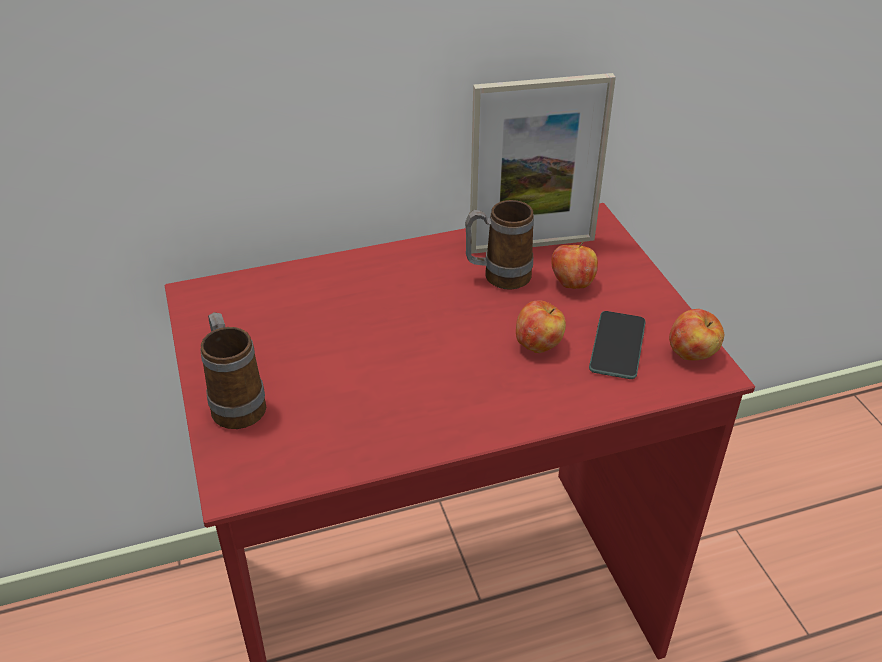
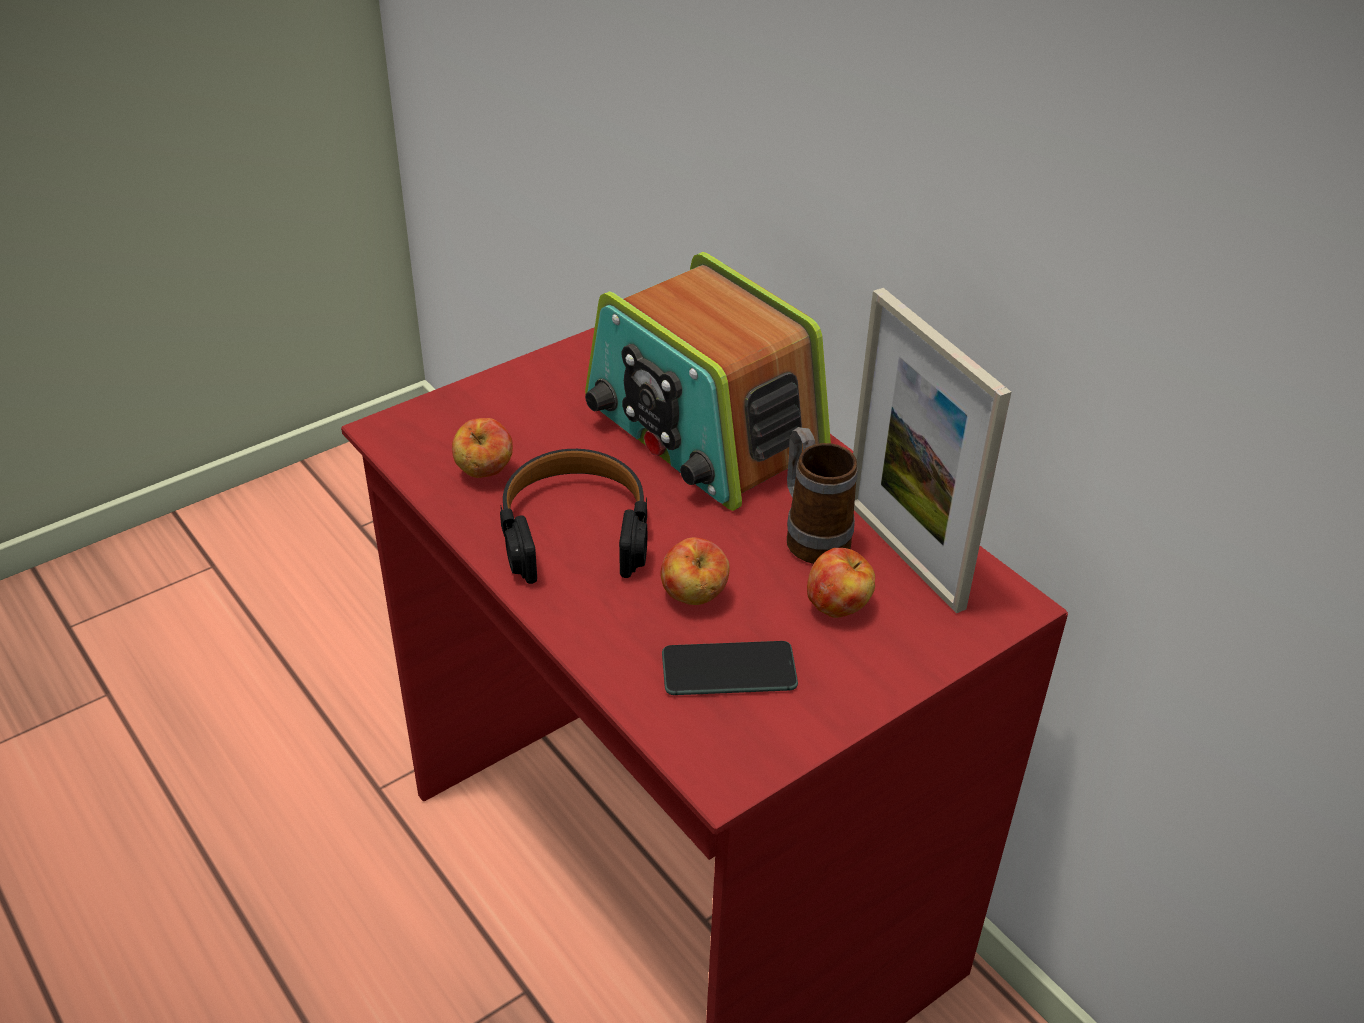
camera: 70 degrees right, 0 degrees up
(236, 402) = (497, 398): mug -> none
(355, 298) = (702, 431): none -> radio
(438, 390) = (575, 530): none -> black headphones
(692, 354) = (749, 749): apple -> apple (484, 472)

